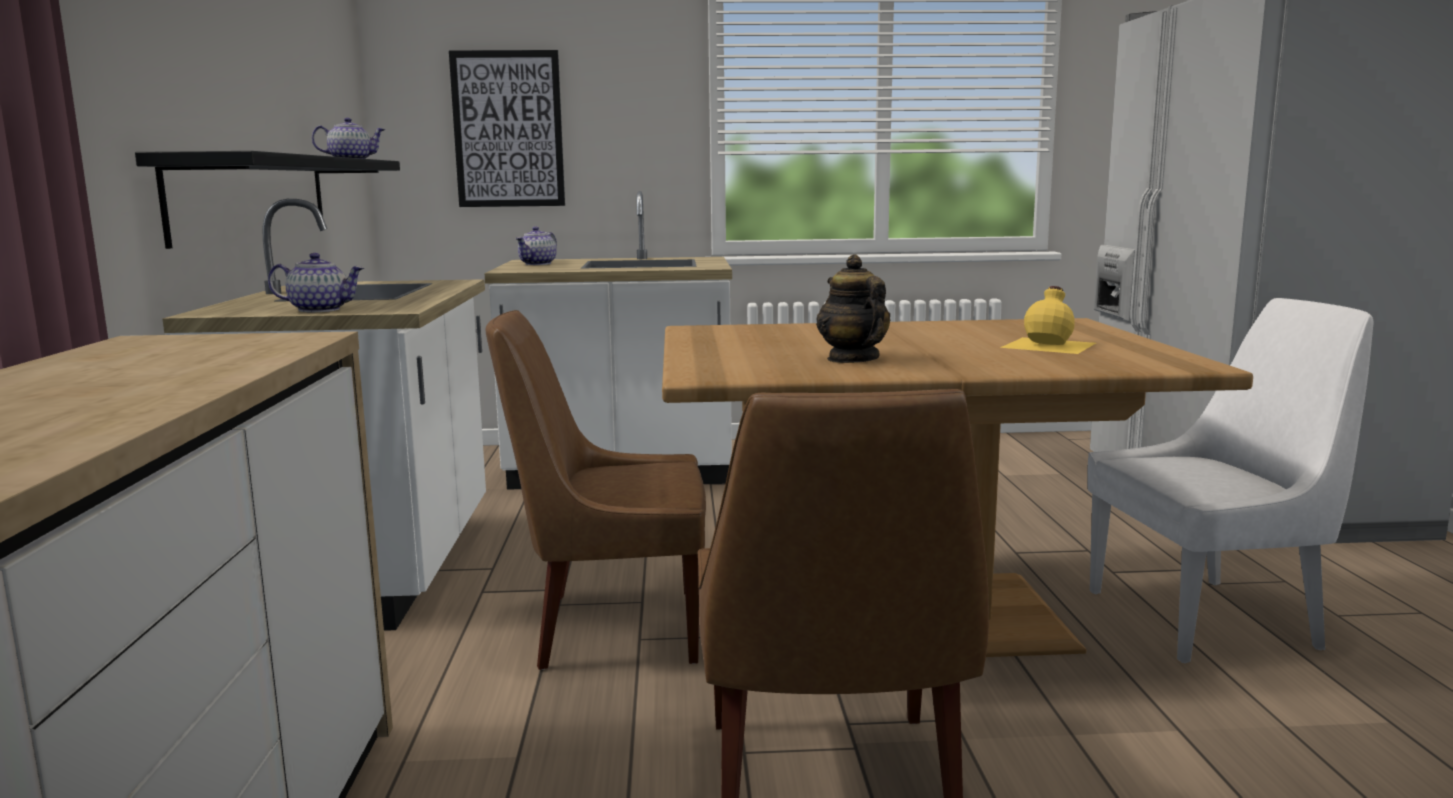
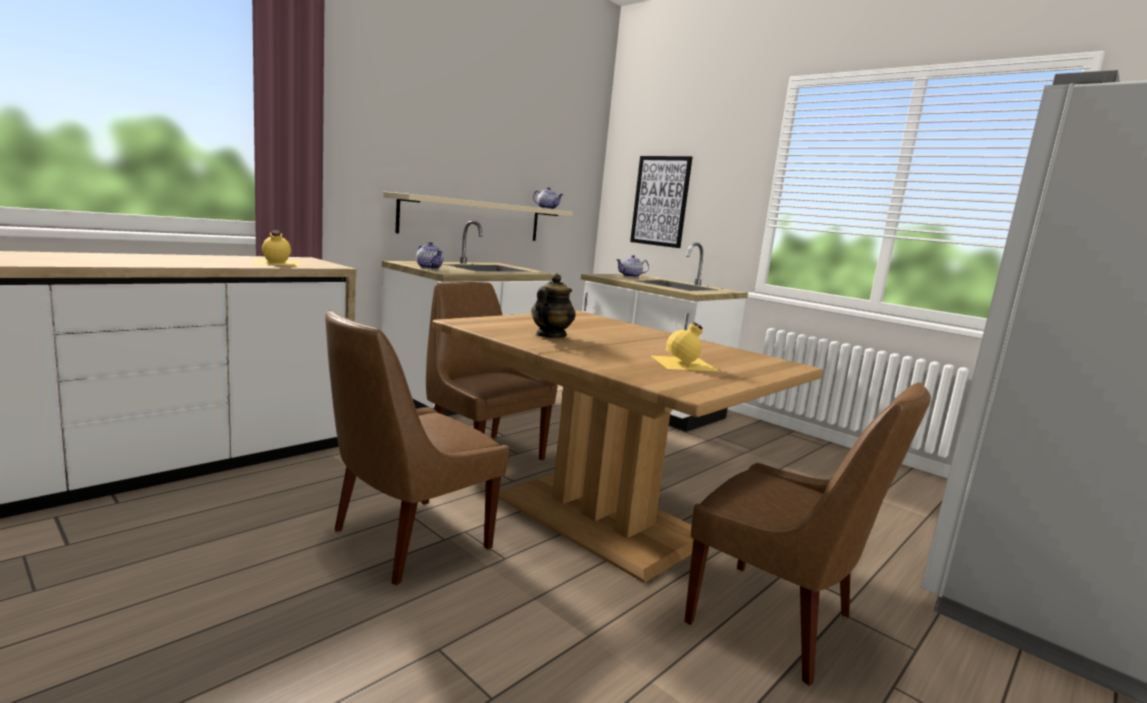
camera: 45 degrees right, 0 degrees up
(187, 356) = (275, 262): none -> yellow bottle
(253, 197) = (473, 219): black shelf -> beige shelf
(1208, 618) = (776, 622): white chair -> brown chair

